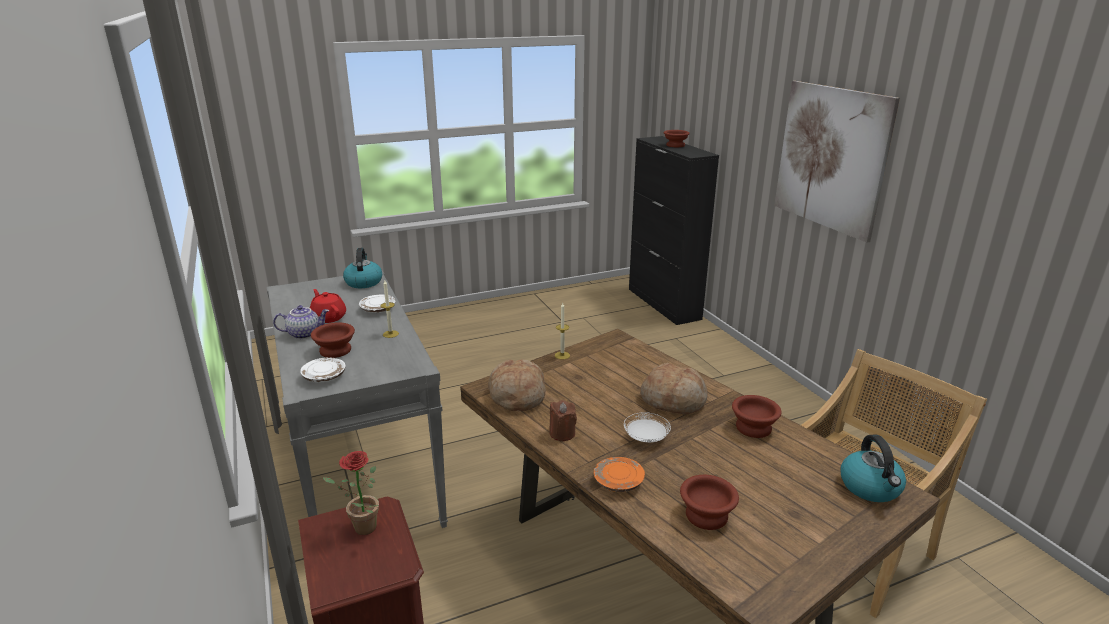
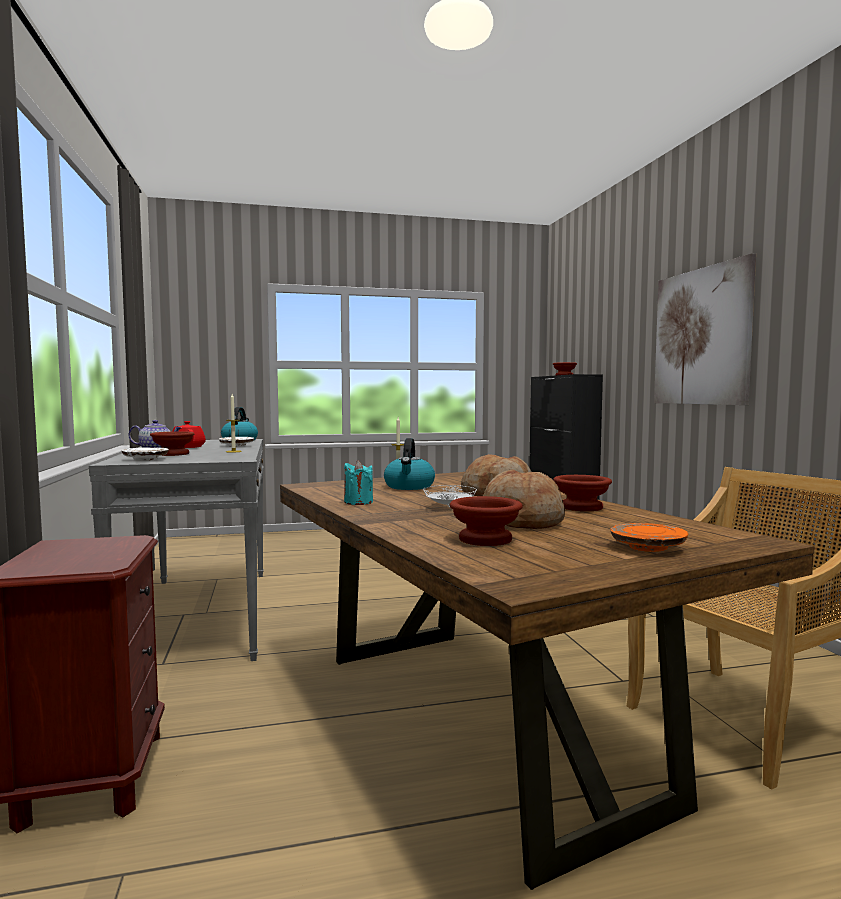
camera: 10 degrees right, 20 degrees down
(360, 528) = (95, 546): potted plant -> none
(516, 396) = (331, 488): bread -> bread (522, 520)
(562, 433) = (358, 502): brown candle -> turquoise candle
(618, 482) = (395, 522): orange plate -> orange plate (647, 547)
(871, 487) = (716, 536): kettle -> kettle (409, 487)

